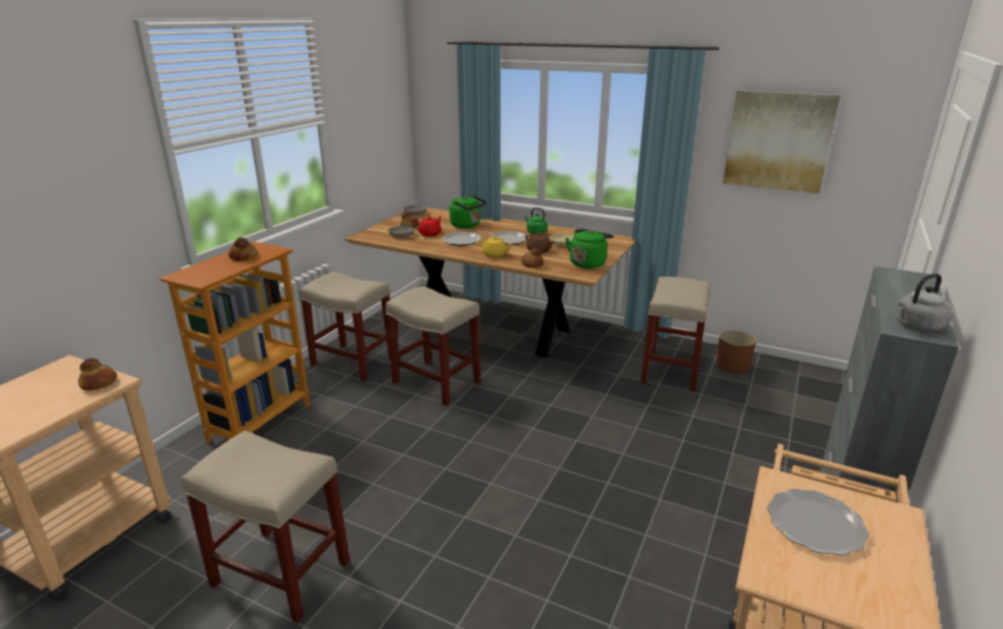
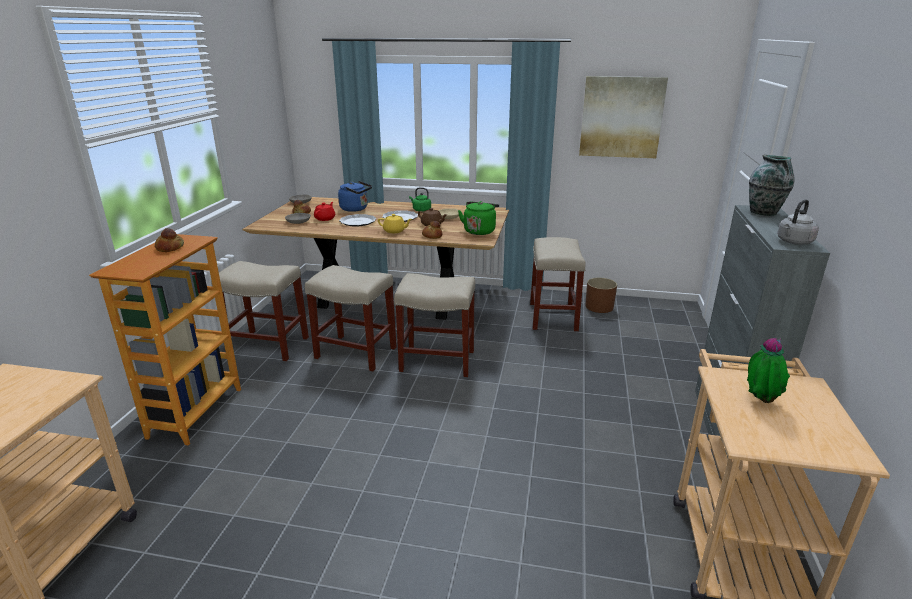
camera: 15 degrees left, 0 degrees up
(98, 384) = (56, 386): bread -> none
(279, 573) = (272, 543): beige stool -> beige stool (436, 361)
(467, 225) = (356, 209): green kettle -> blue kettle
(814, 524) = (759, 401): plate -> potted plant
(906, 281) = (764, 213): none -> vase

